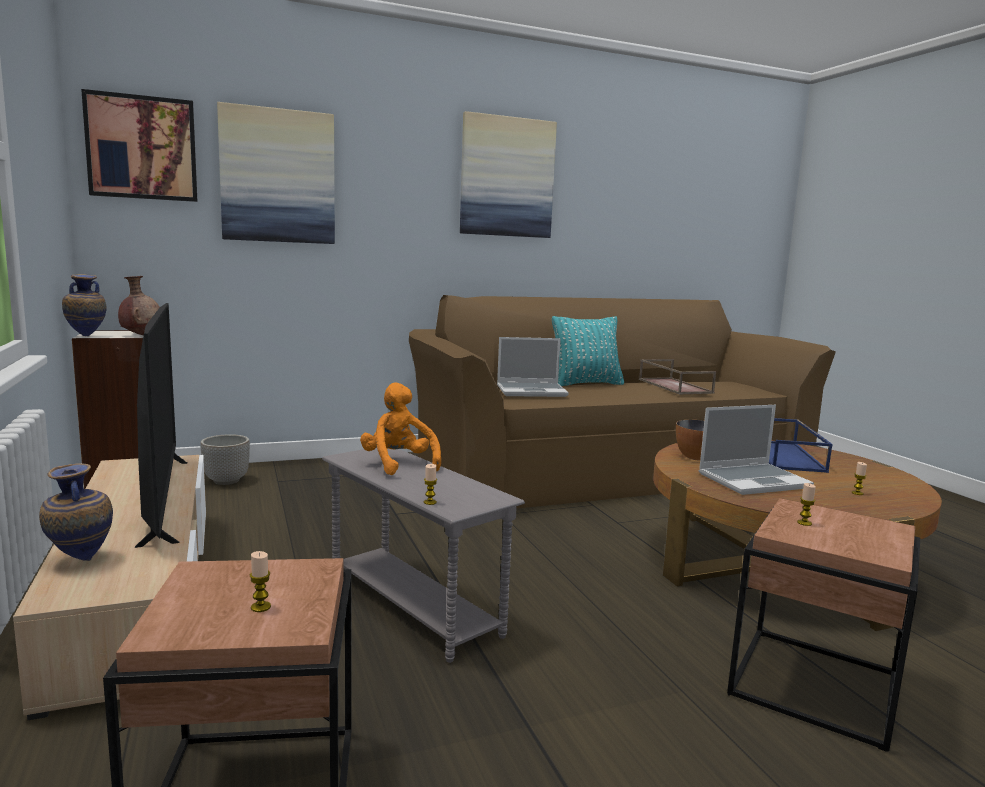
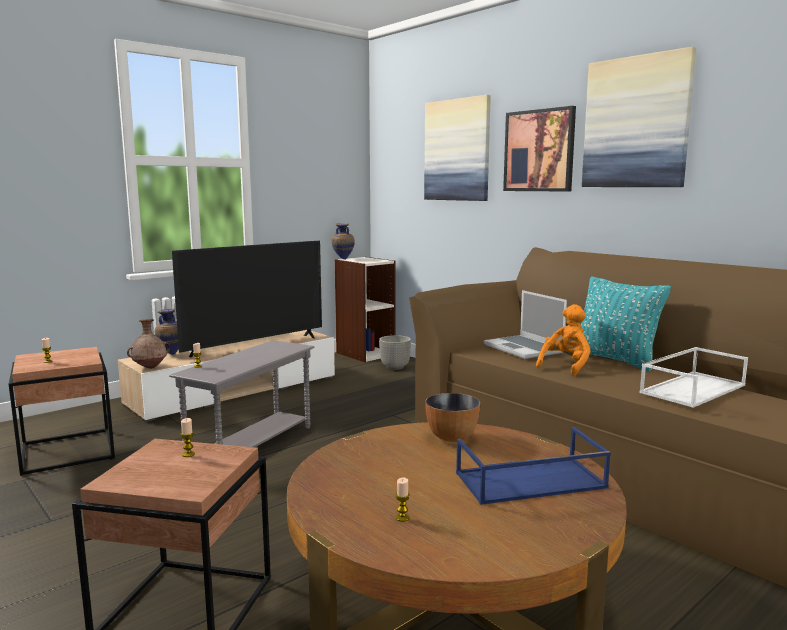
camera: 70 degrees right, 0 degrees up
(142, 148) = (396, 142): picture -> picture (539, 151)
(142, 335) = (365, 261): brown vase -> brown vase (150, 367)
(399, 464) = (269, 353): orange plush toy -> orange plush toy (565, 366)
(673, 386) = (692, 388): brown tray -> white tray
(754, 480) = (394, 463): laptop -> none

